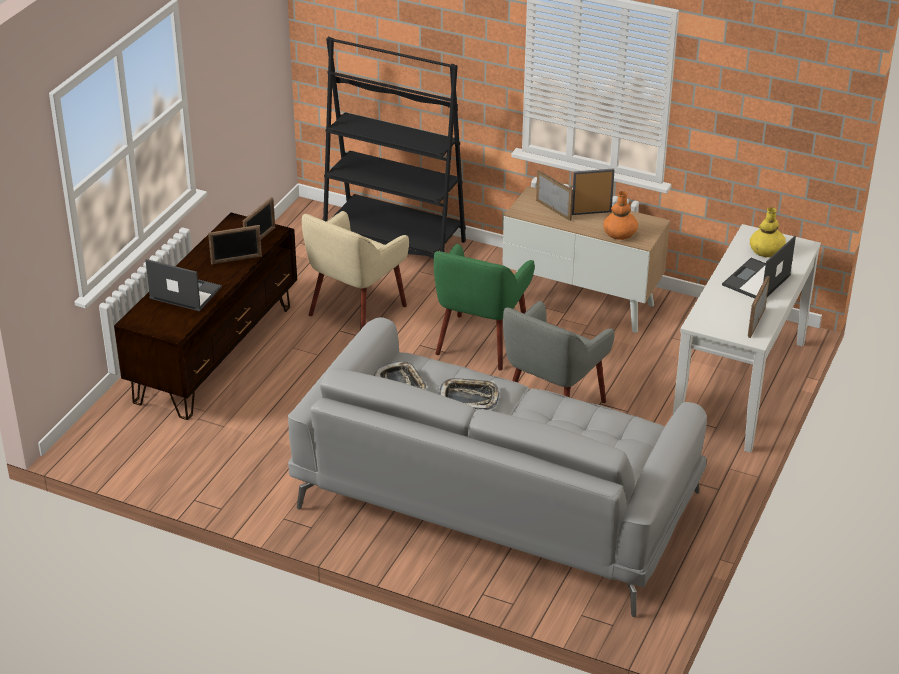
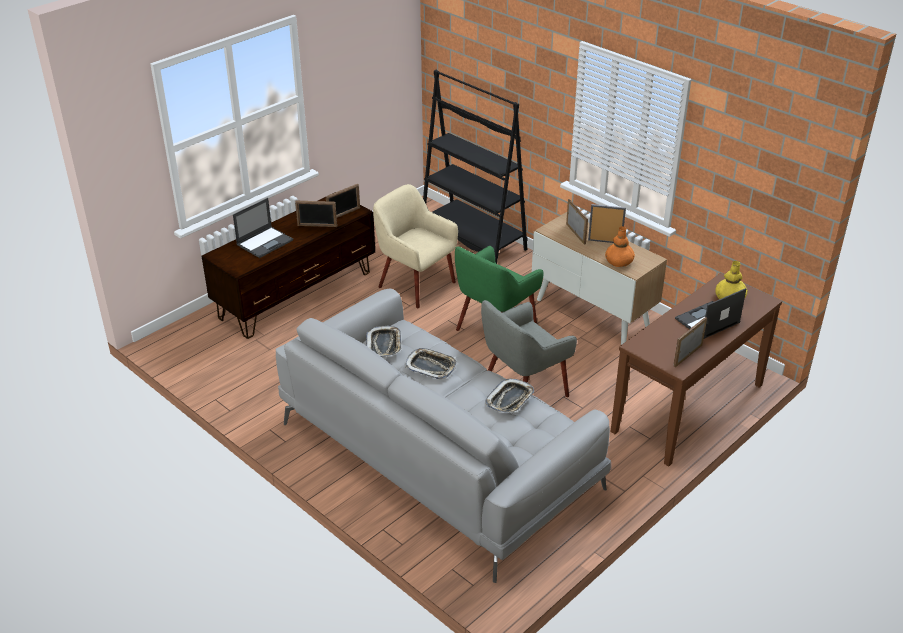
camera: 20 degrees right, 0 degrees up
(184, 292) = (265, 242): laptop -> laptop turned 90 degrees clockwise
(355, 310) = (415, 284): beige armchair -> beige armchair turned 75 degrees clockwise
(577, 414) = (510, 399): none -> tray
(740, 385) = (689, 408): white console table -> brown console table

